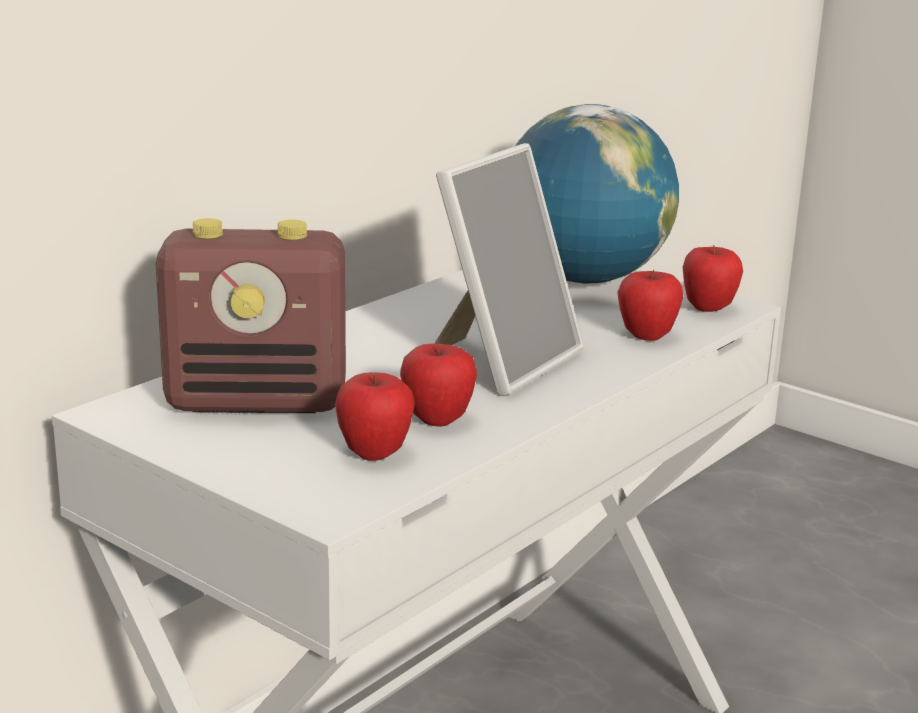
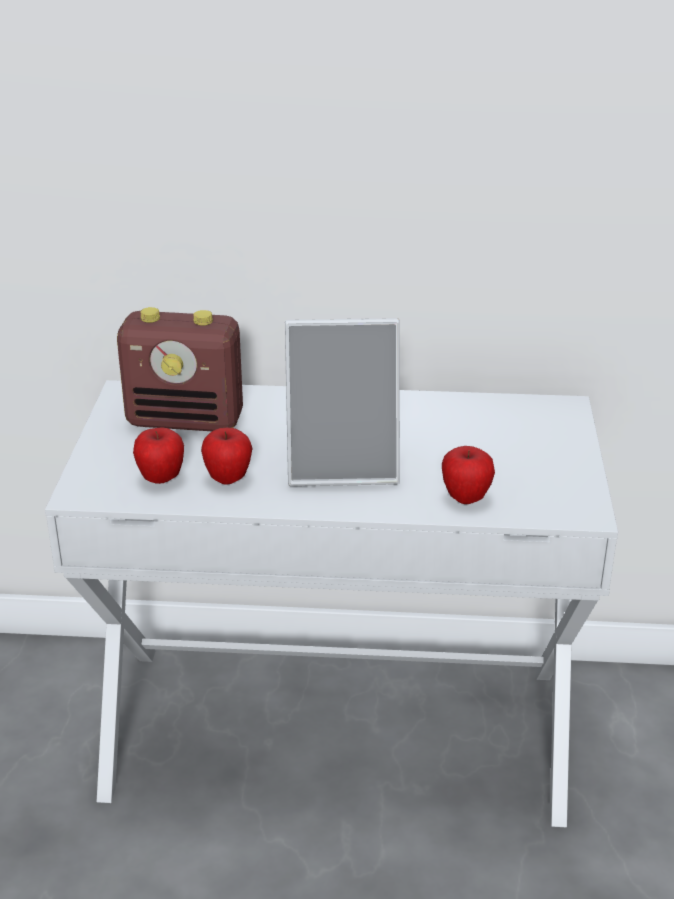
camera: 55 degrees right, 10 degrees up
(258, 402) = (186, 421): radio -> radio turned 45 degrees counterclockwise
(583, 280) = (541, 439): globe -> none
(708, 309) = (561, 503): apple -> none

